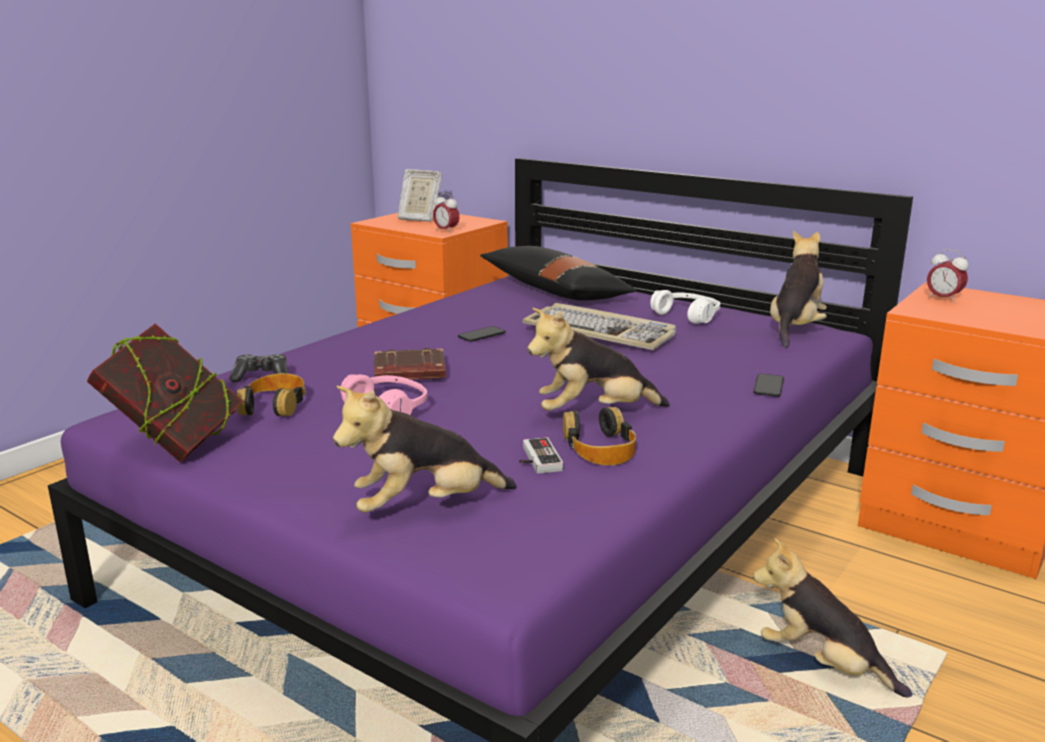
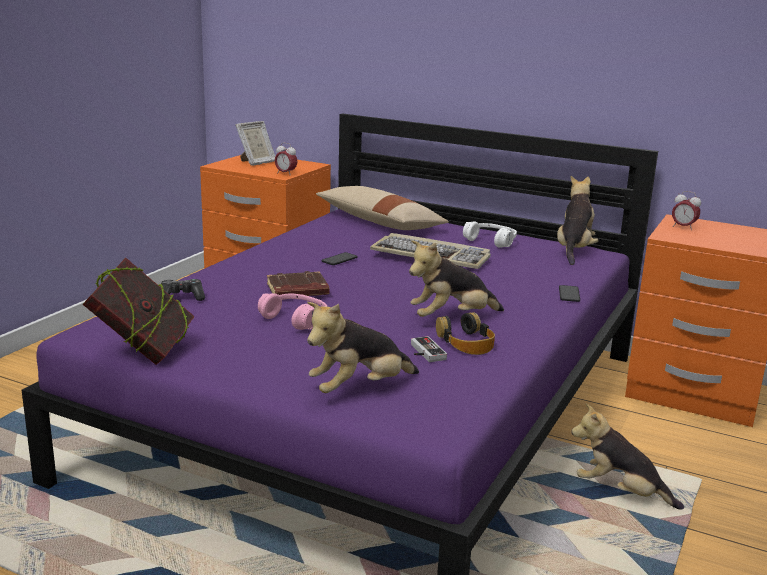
camera: 10 degrees left, 0 degrees up
(274, 405) = (204, 319): headphones -> none
(419, 219) = (256, 162): picture frame -> picture frame turned 60 degrees counterclockwise
(554, 291) = (380, 222): black pillow -> beige pillow

